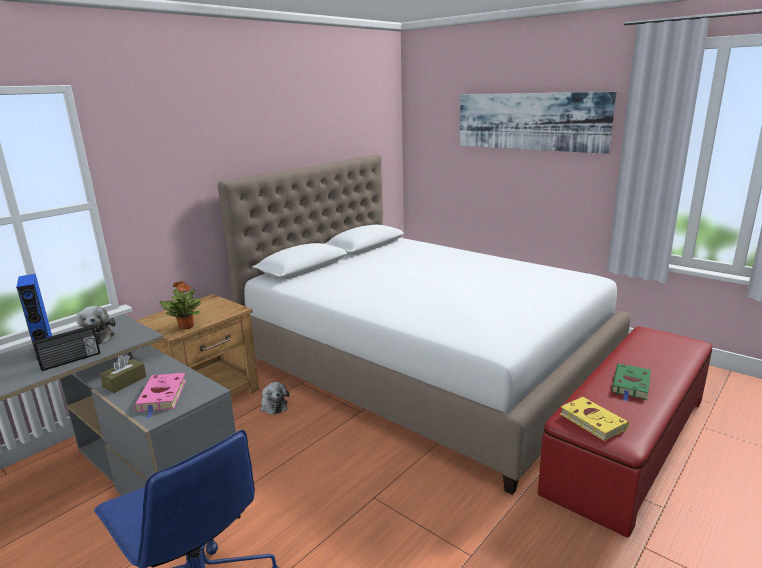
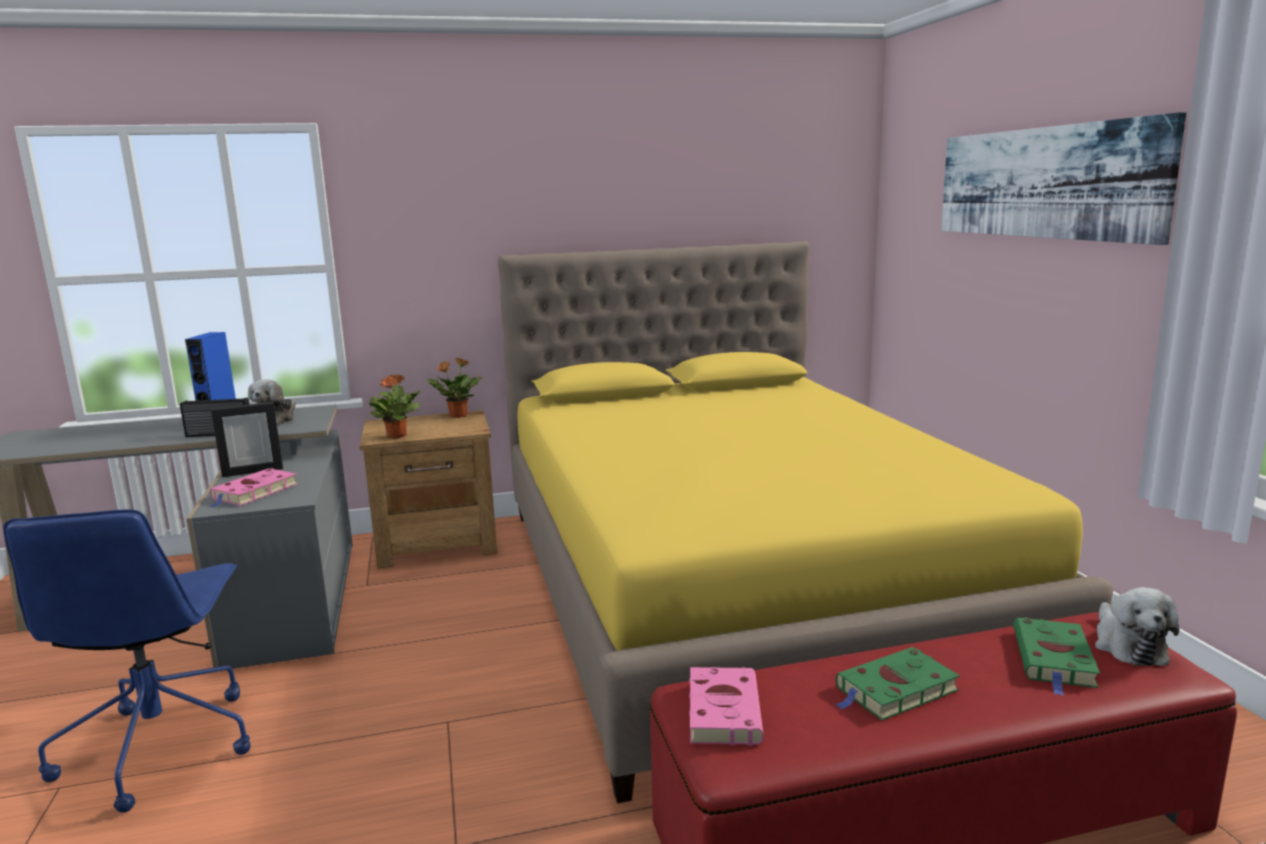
camera: 35 degrees right, 5 degrees down
(125, 382) = (253, 471): brown tissue box -> picture frame
(203, 302) = (457, 416): none -> potted plant
(273, 405) = (487, 576): plush toy -> plush toy (1128, 645)
(423, 366) = (736, 590): white bed -> yellow bed
(591, 420) = (723, 709): yellow book -> pink book
(656, 351) = (1054, 660): none -> green book

